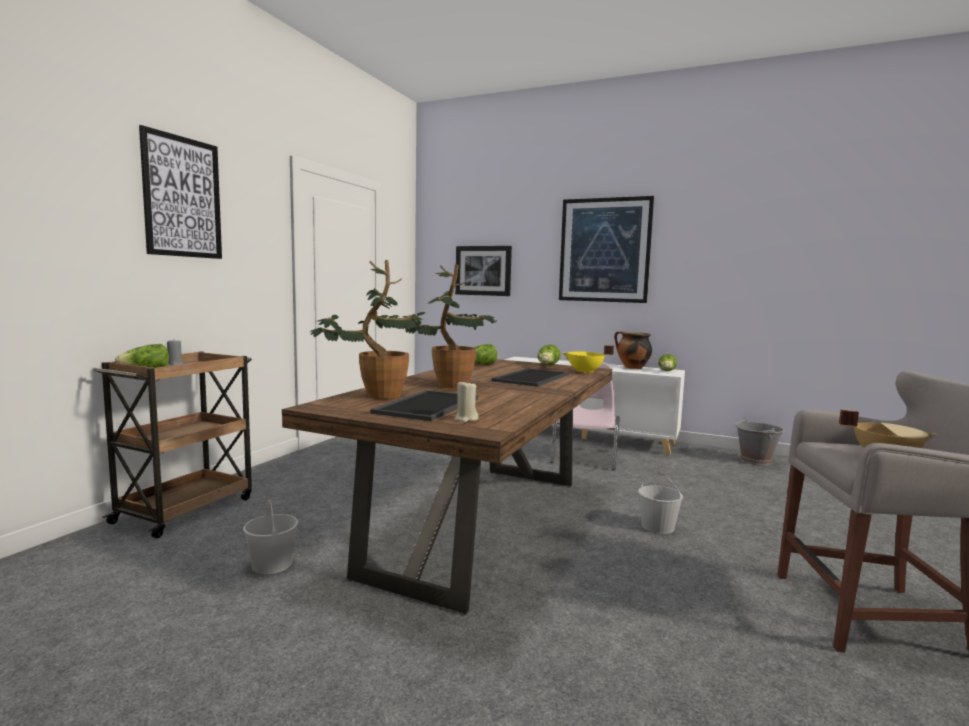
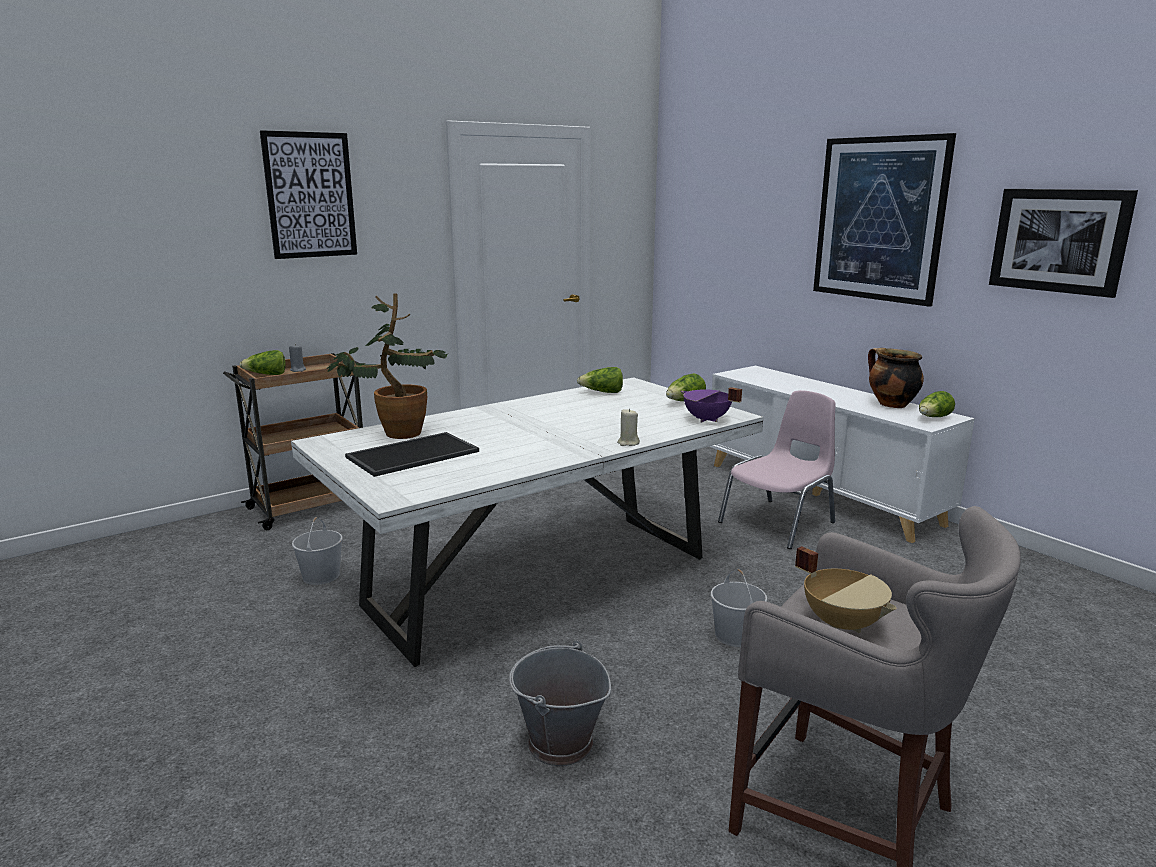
camera: 30 degrees right, 10 degrees up
(447, 384) = (495, 423): potted plant -> none
(466, 419) = (408, 479): beige candle -> beige candle (628, 443)
(482, 523) = (541, 581): brown dining table -> white dining table
(483, 270) = (727, 241): picture -> picture (1059, 240)
(532, 378) = (612, 424): tray -> none
(585, 372) = (706, 420): yellow cooking pot -> purple cooking pot
(755, 461) = (1047, 579): grey bucket -> grey bucket (559, 743)

